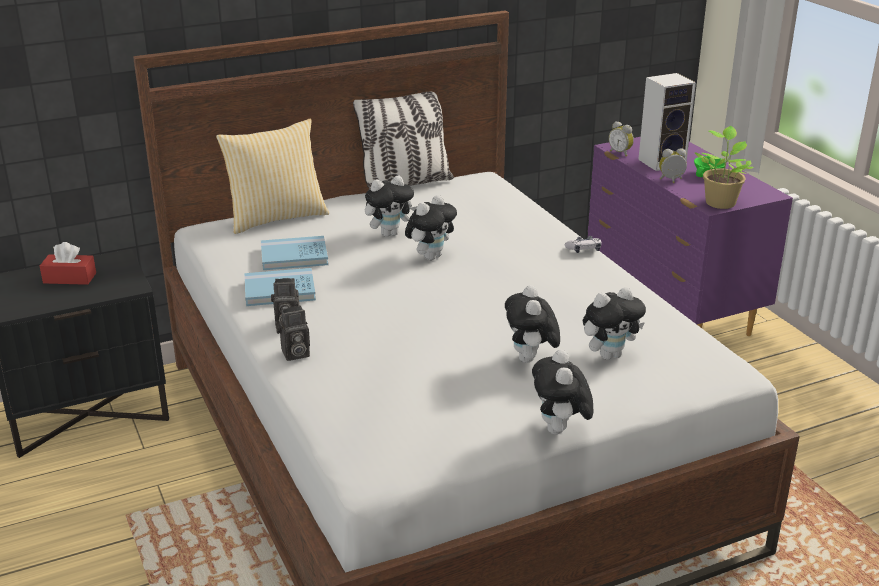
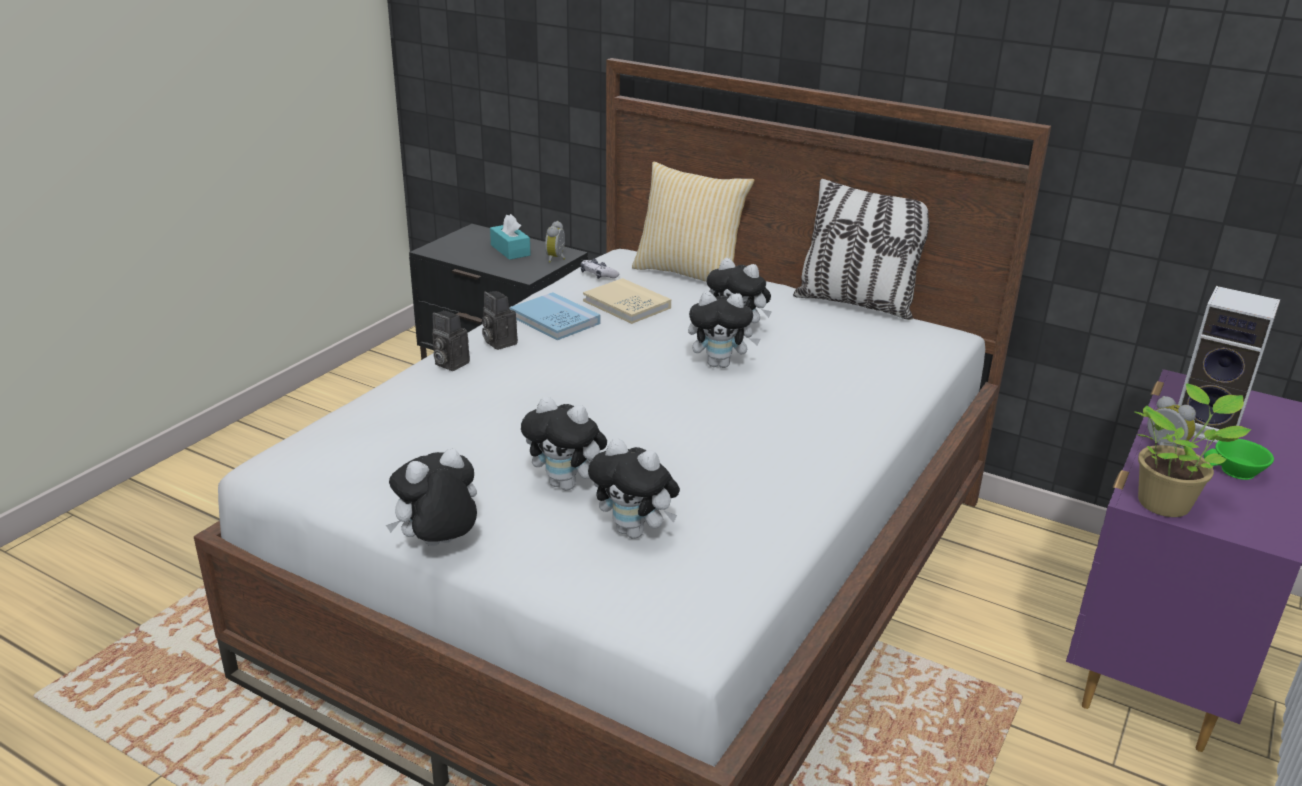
camera: 55 degrees right, 0 degrees up
(69, 278) = (510, 250): red tissue box -> turquoise tissue box
(294, 256) = (626, 304): blue book -> beige book
(530, 360) = (567, 484): plush toy -> plush toy turned 120 degrees counterclockwise
(584, 250) = (867, 444): game controller -> game controller (598, 275)
(620, 153) = (1175, 392): alarm clock -> alarm clock (557, 259)

